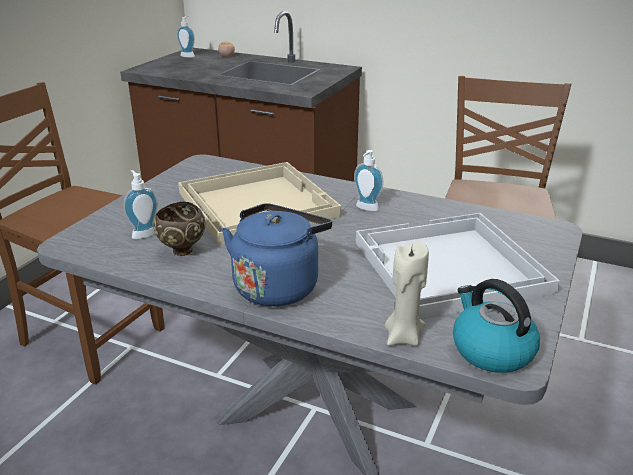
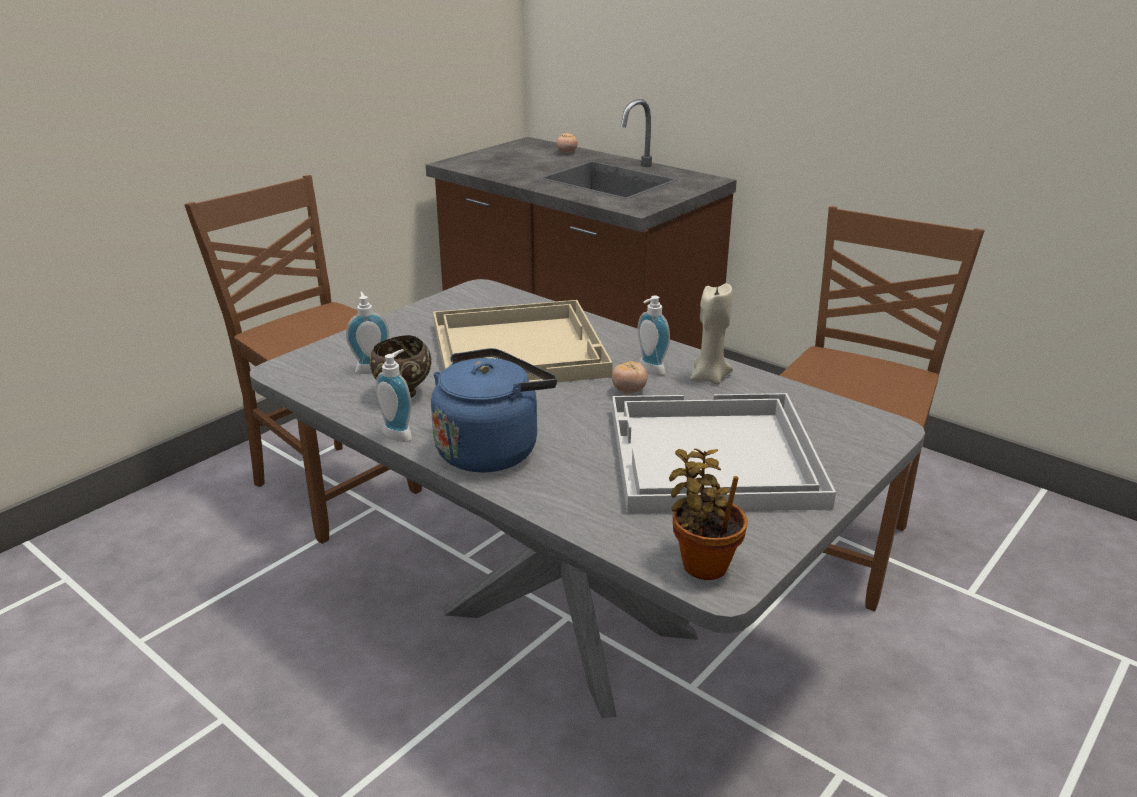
camera: 15 degrees right, 0 degrees up
(188, 56) = (519, 149): soap dispenser -> soap dispenser (400, 433)
(359, 226) = (629, 391): none -> tomato
(403, 337) = (604, 530): beige candle -> beige candle (709, 377)
(491, 350) = (702, 562): kettle -> potted plant

